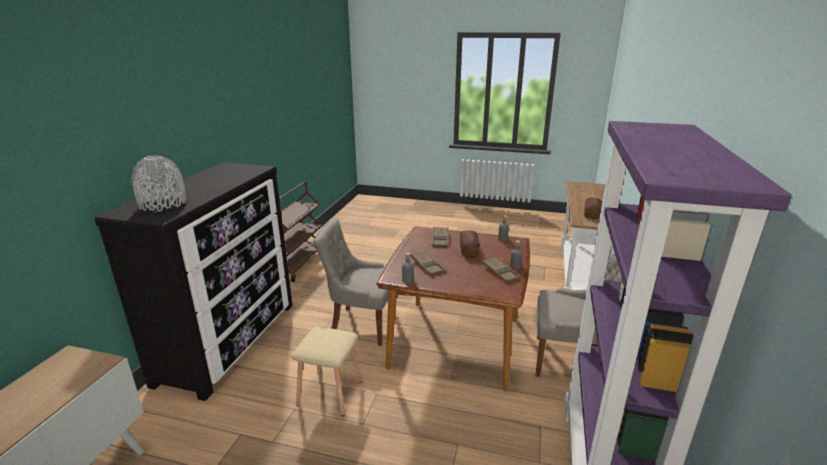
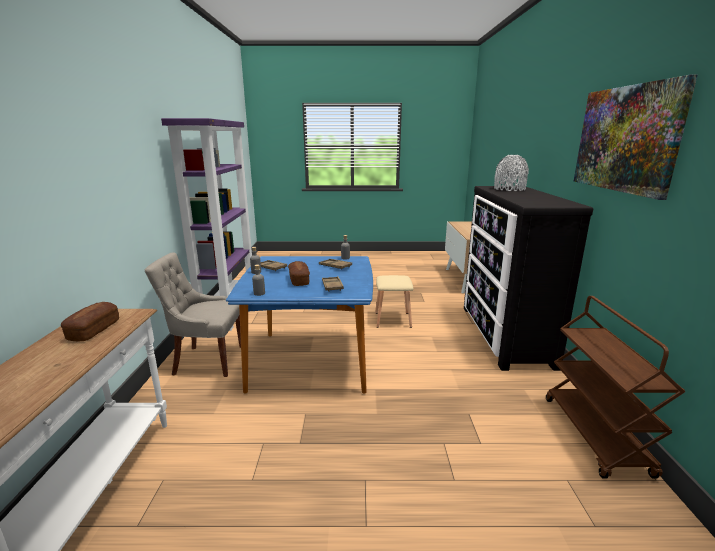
camera: 165 degrees right, 5 degrees down
(220, 103) = (625, 139): none -> picture
(361, 325) = (410, 362): grey chair -> none
(455, 342) = (311, 360): brown dining table -> blue dining table

